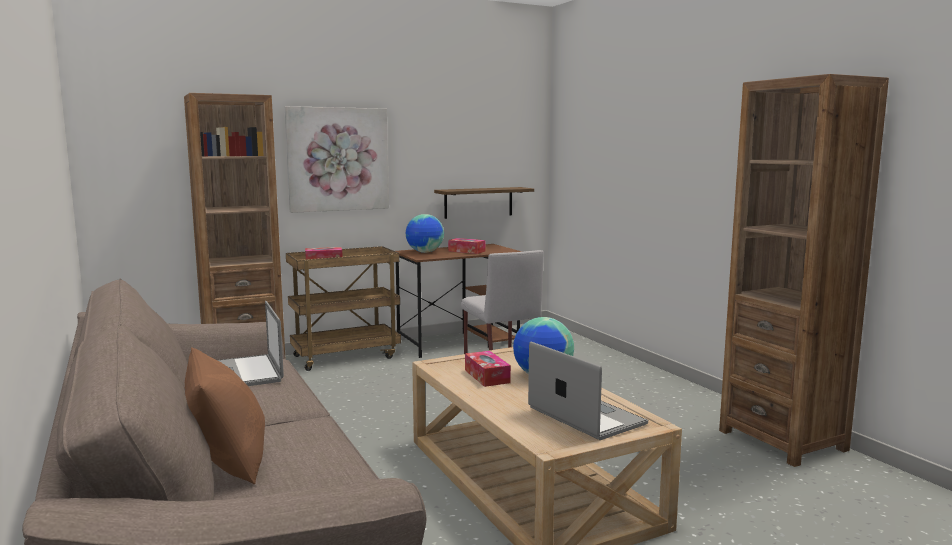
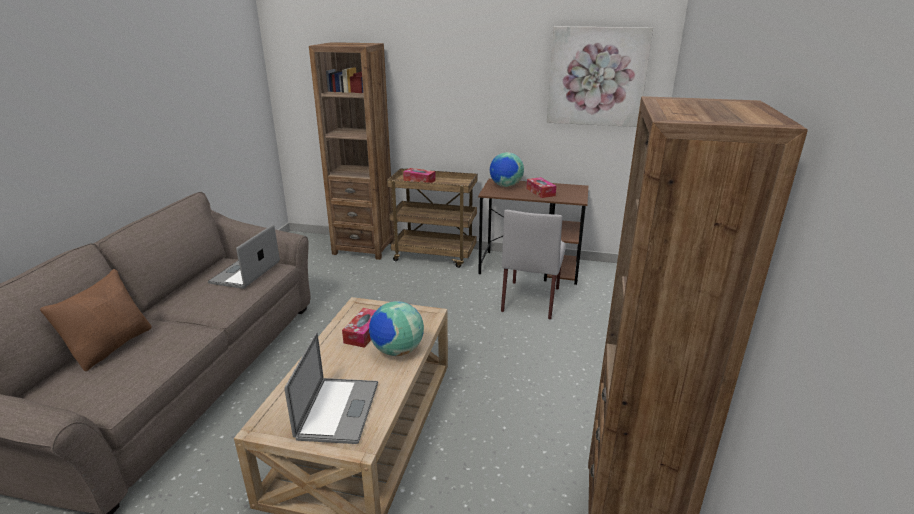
camera: 40 degrees right, 15 degrees up
(338, 159) = (446, 95): picture -> picture (597, 77)
(478, 202) = (578, 144): shelf -> none

